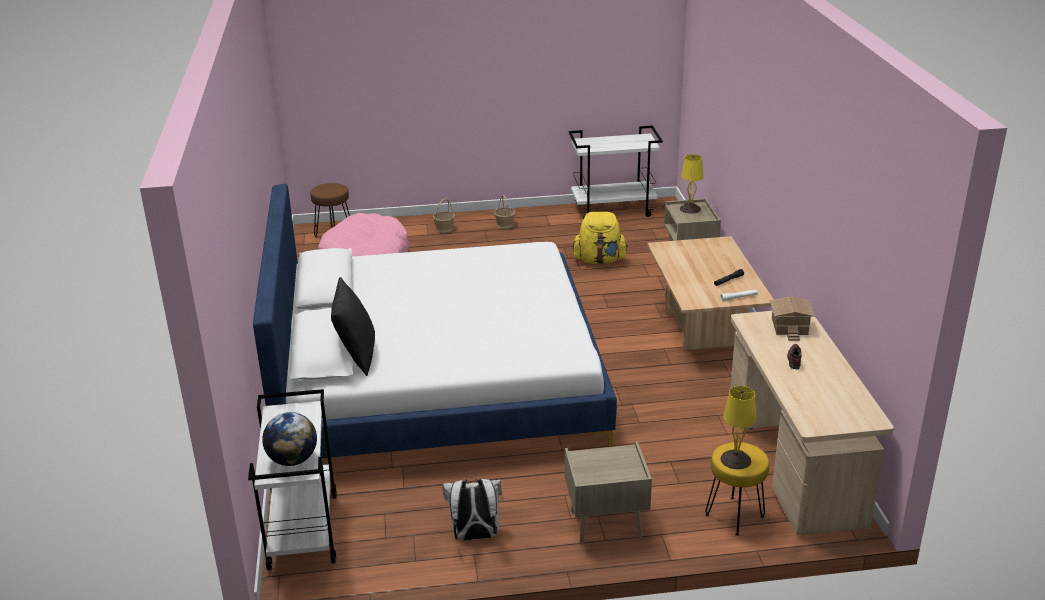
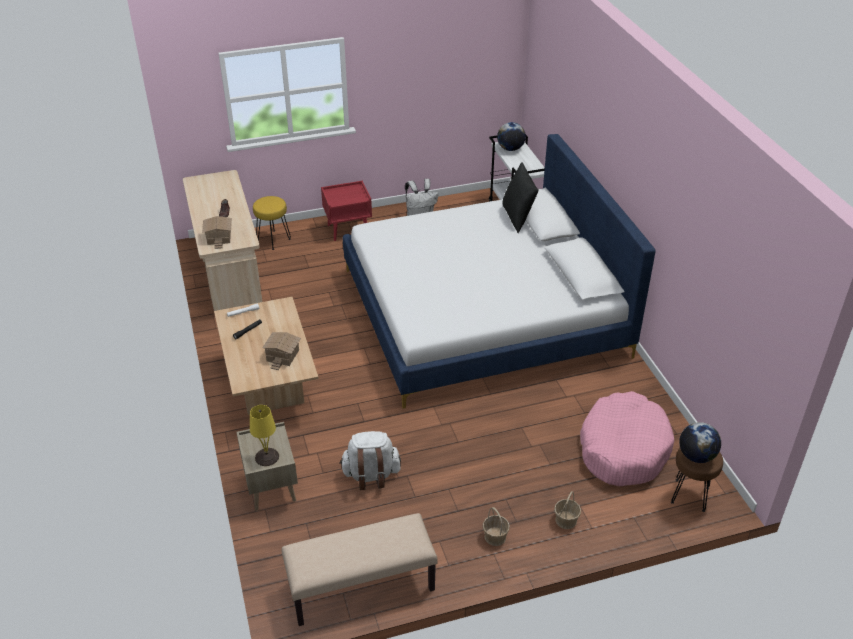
camera: 170 degrees right, 10 degrees up
(332, 189) = (696, 456): none -> globe
(599, 260) = (371, 475): yellow backpack -> white backpack
(605, 524) = (348, 229): beige nightstand -> red nightstand
(614, 210) = (361, 587): white cart -> beige bench
(686, 259) = (282, 355): none -> toy house
(736, 459) = (271, 202): yellow table lamp -> none

